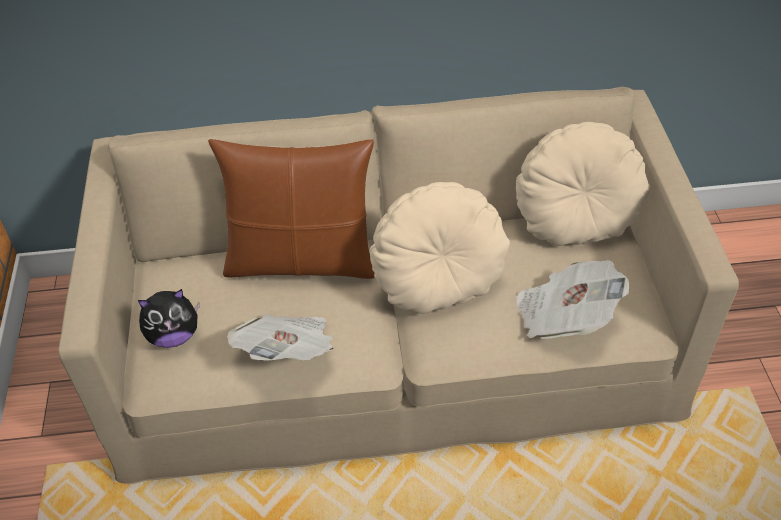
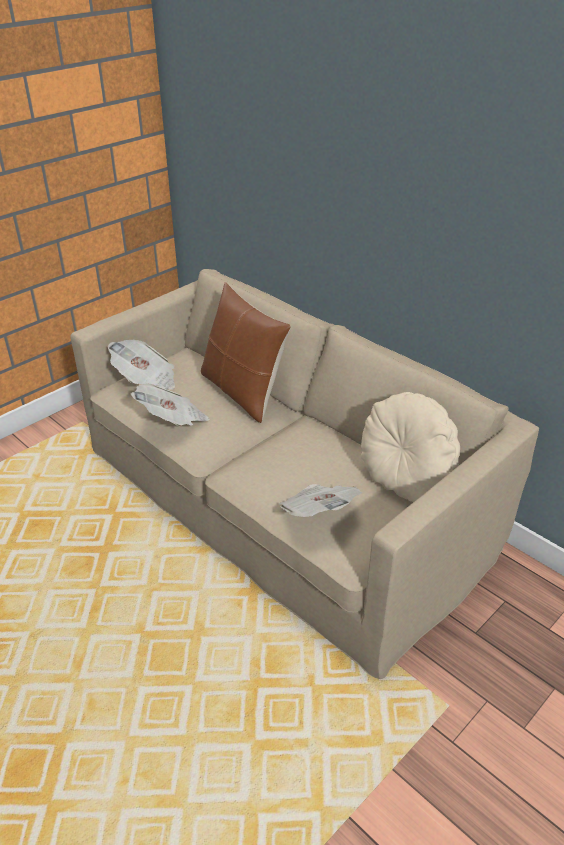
camera: 50 degrees right, 10 degrees down
(174, 336) = (146, 380): plush toy -> newspaper
(438, 289) = (280, 451): beige pillow -> none

